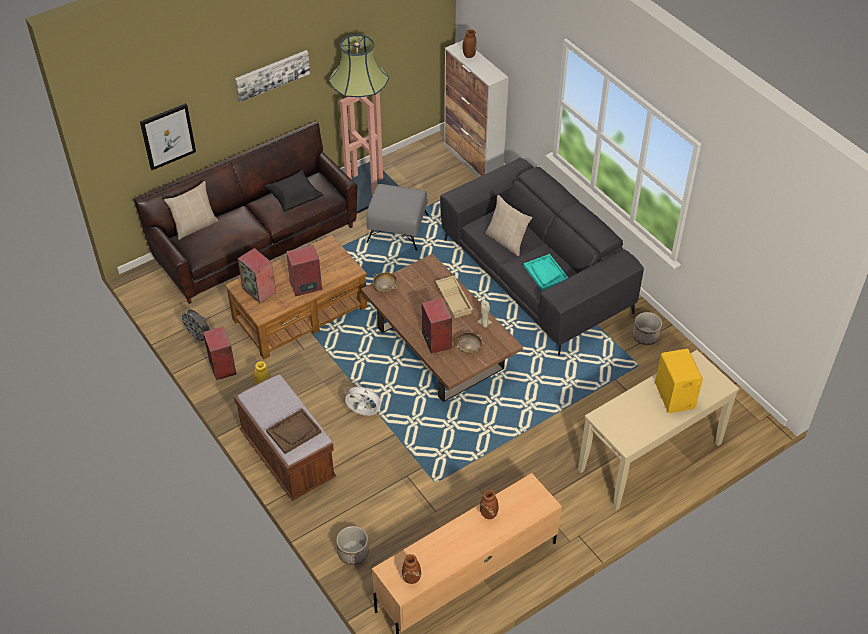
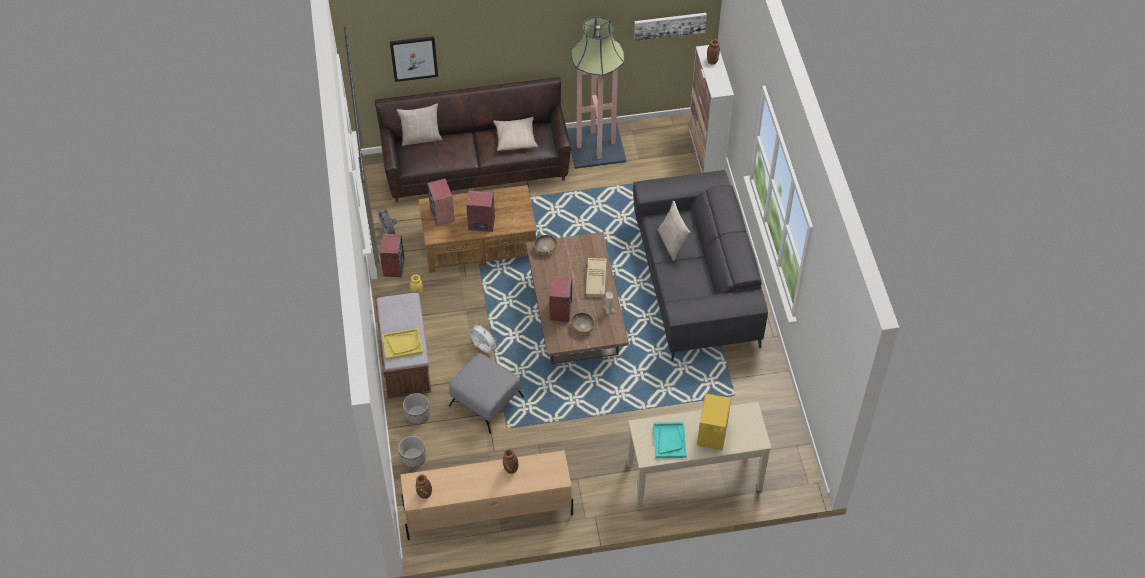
camera: 25 degrees right, 5 degrees up
(272, 75) = (520, 30): picture -> picture (669, 25)
(294, 195) = (515, 138): black pillow -> beige pillow
(294, 432) = (402, 344): brown tray -> yellow tray
(397, 228) = (602, 194): grey ottoman -> grey ottoman (486, 401)
(545, 273) = (687, 285): turquoise tray -> turquoise tray (669, 441)
(645, 336) = (757, 372): planter -> planter (417, 415)

